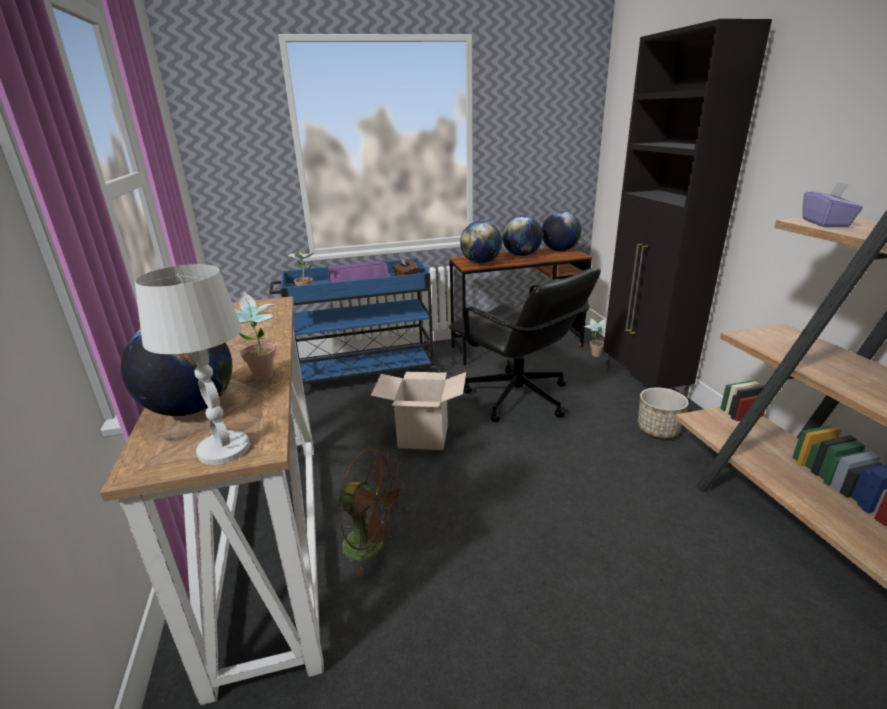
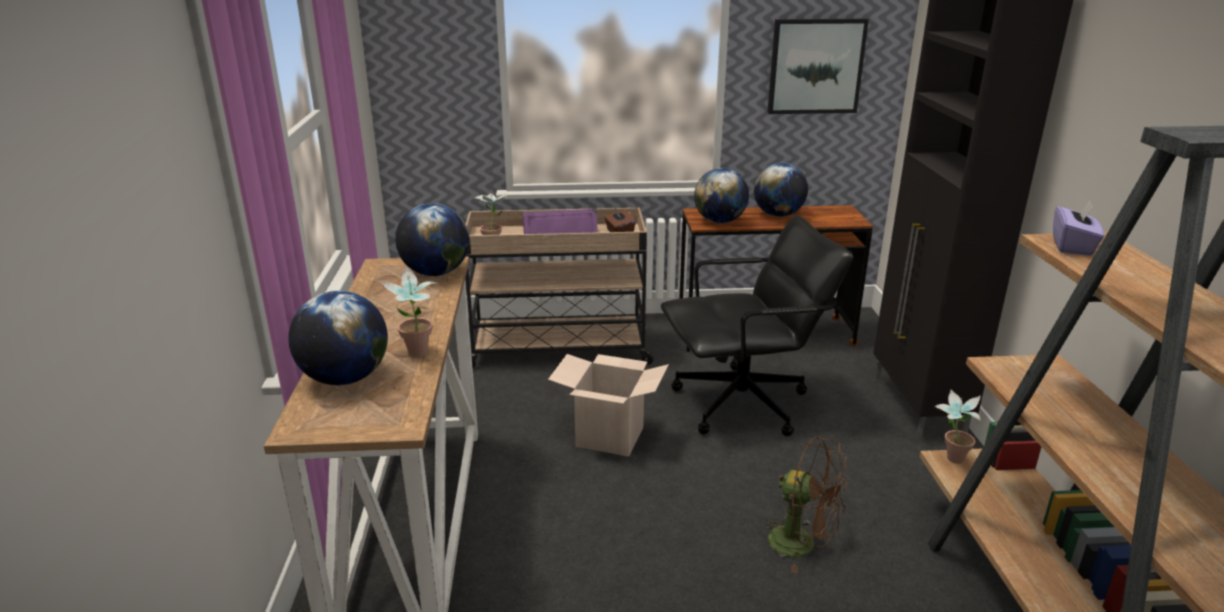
camera: 10 degrees right, 0 degrees up
(223, 449) = (369, 422): white table lamp -> none
(363, 374) = (556, 348): blue cart -> beige cart
(373, 546) = (521, 551): brown fan -> brown fan (802, 545)
(518, 398) = (743, 404): black office chair -> black office chair turned 75 degrees counterclockwise
(537, 142) = (815, 66): none -> picture
(559, 250) = (833, 212): globe -> globe (436, 273)
(593, 355) = (866, 358): potted plant -> potted plant (949, 459)
(658, 430) = (911, 468): planter -> none

